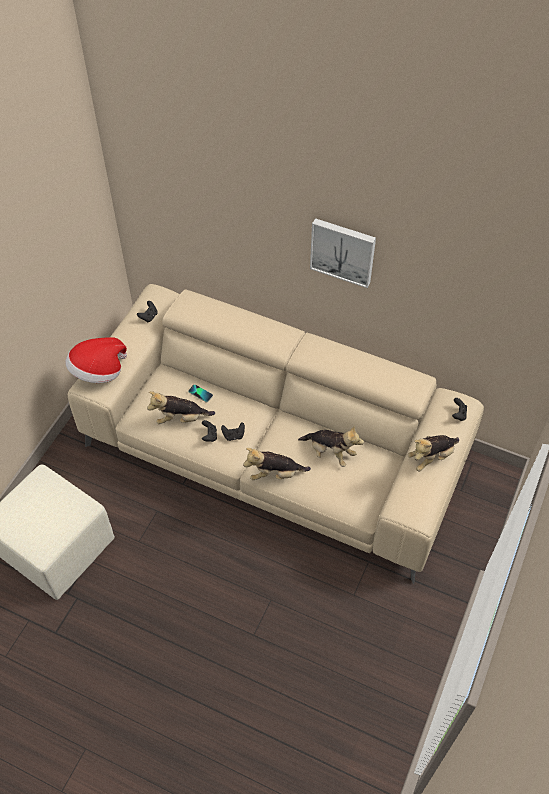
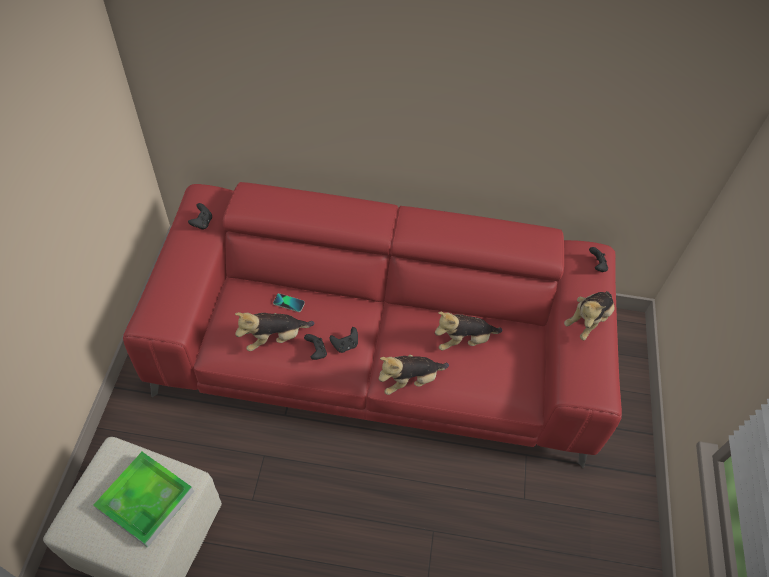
camera: 20 degrees left, 0 degrees up
(54, 514) = (146, 500): none -> tray
(98, 372) = (158, 302): hat -> none
(274, 450) = (379, 350): beige sofa -> red sofa
(330, 453) = (463, 340): plush toy -> plush toy turned 150 degrees clockwise
(343, 251) = (448, 93): picture -> none

